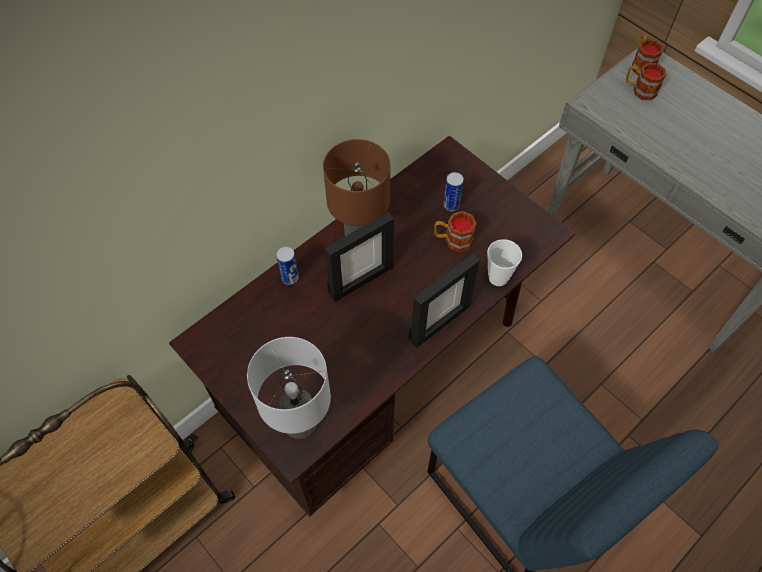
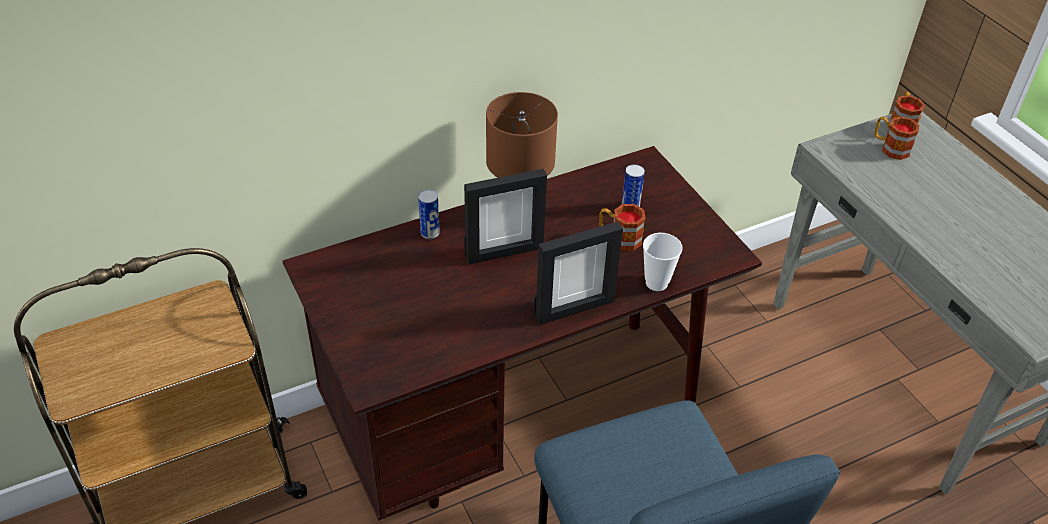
camera: 15 degrees right, 15 degrees down
(298, 424) = (384, 362): white table lamp -> none

